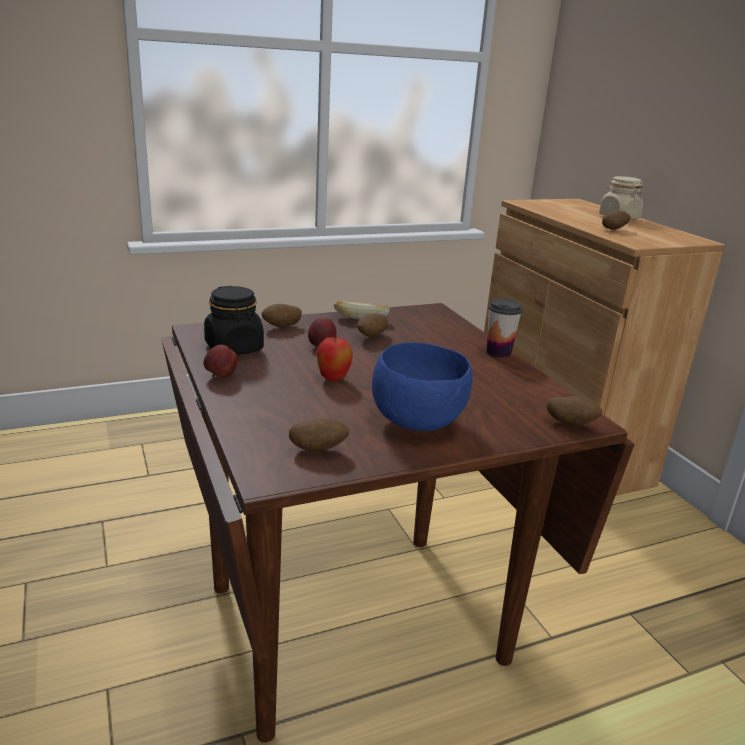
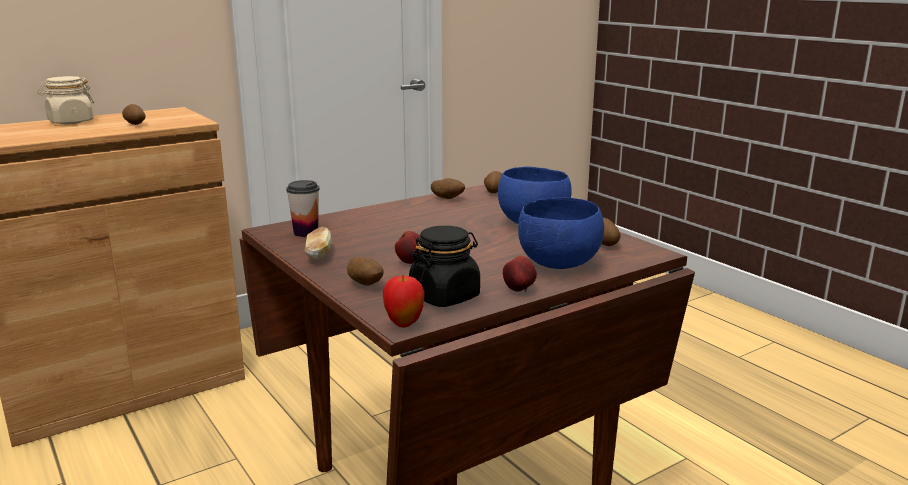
camera: 100 degrees left, 5 degrees down
(268, 407) = (559, 265): none -> blue bowl
(333, 379) = (483, 251): apple -> apple (404, 324)
(372, 337) = (370, 246): potato -> potato (448, 199)
(498, 352) = (379, 207): cup -> cup (306, 232)

